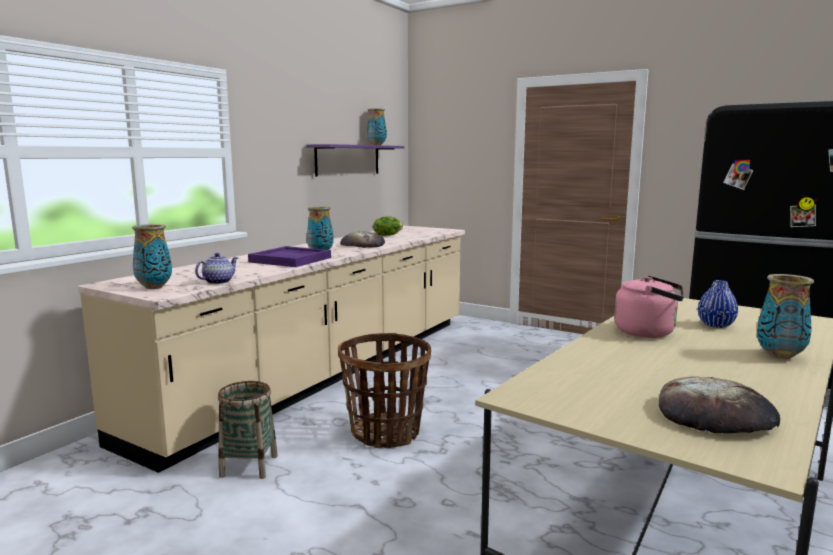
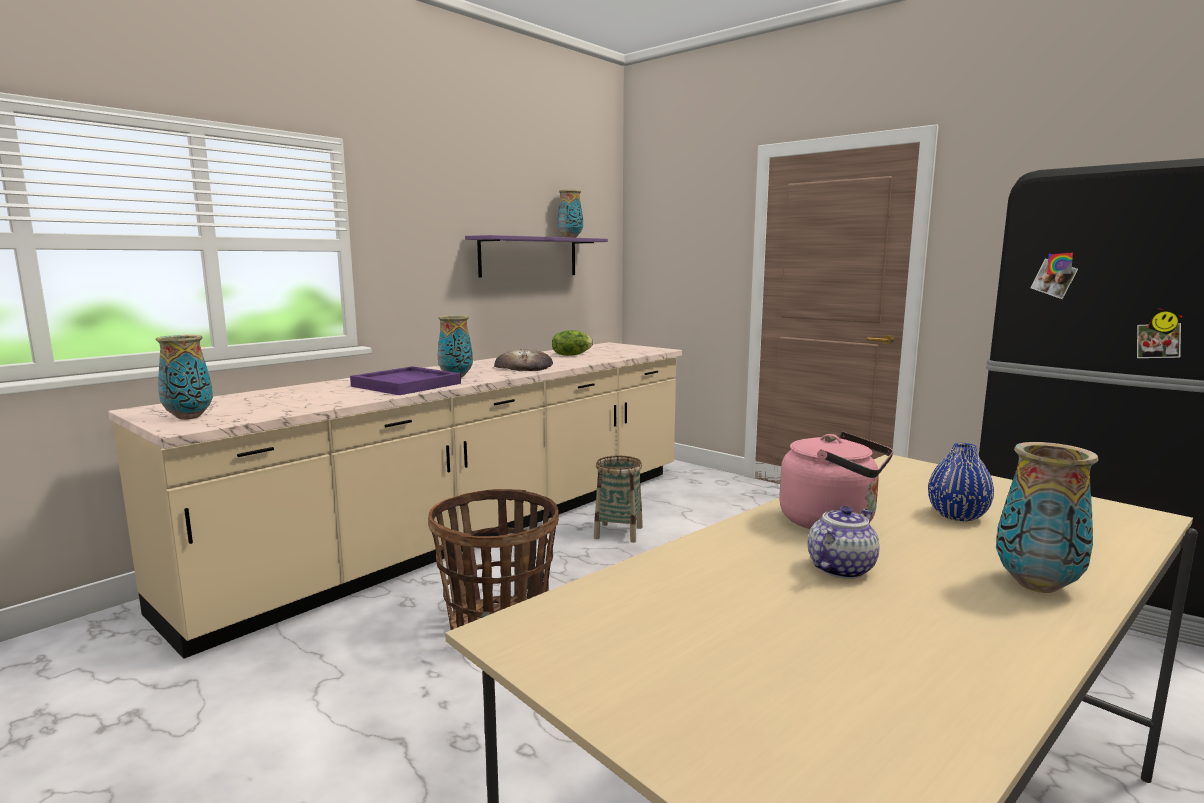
camera: 10 degrees right, 0 degrees up
(218, 282) = (276, 412): teapot -> teapot (841, 568)
(249, 466) = (297, 660): basket -> basket (618, 533)
(715, 415) = (832, 709): bread -> none

